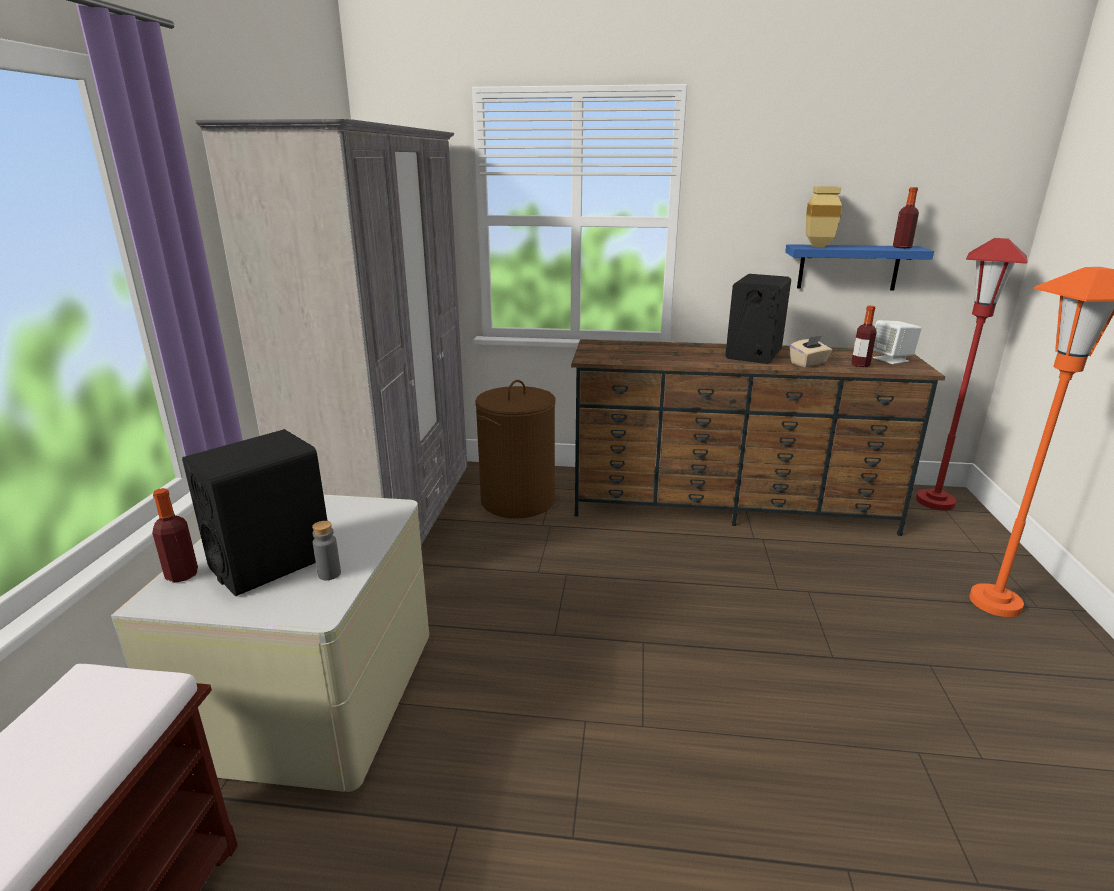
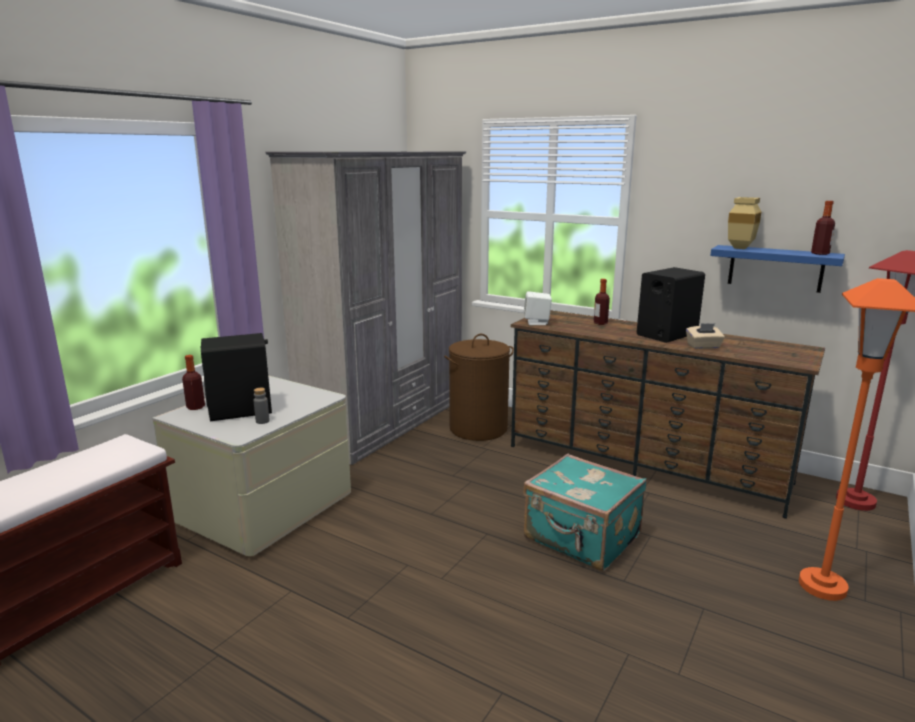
camera: 25 degrees right, 5 degrees down
(748, 617) = (581, 539): none -> turquoise suitcase
(860, 365) = (750, 353): bottle -> bottle (600, 323)
(891, 359) = (789, 353): white speaker -> white speaker (537, 322)

